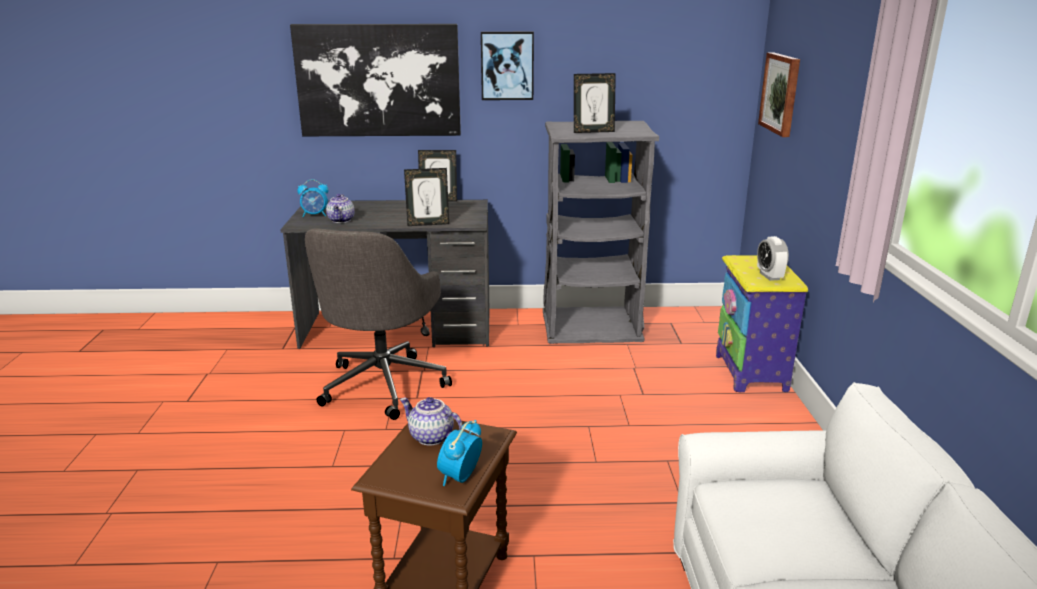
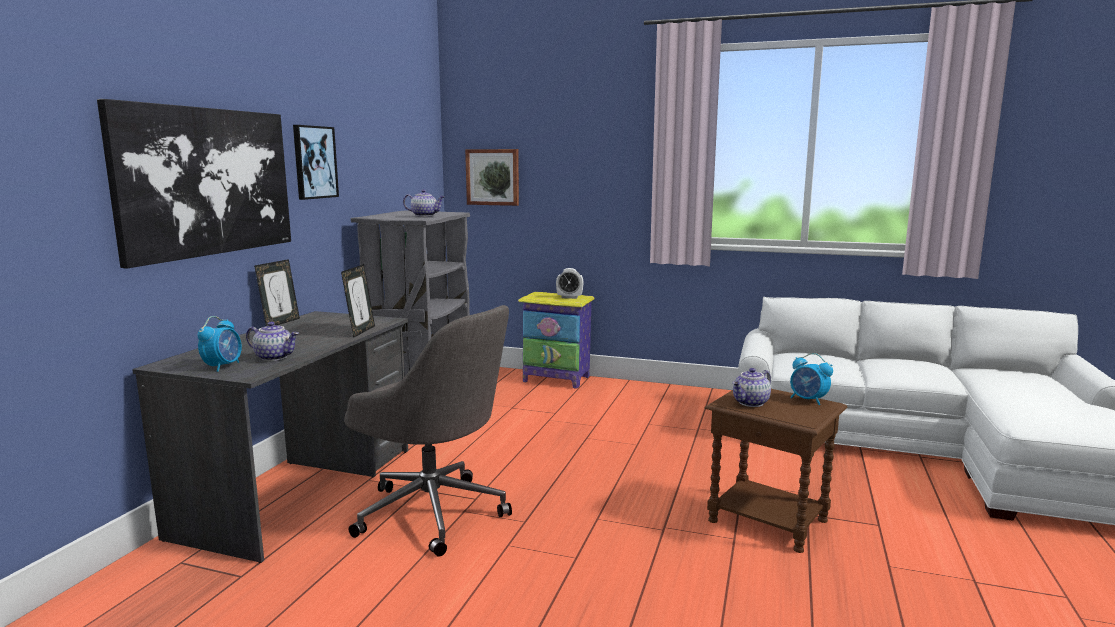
camera: 70 degrees left, 10 degrees down
(593, 131) = (425, 215): picture frame -> teapot

